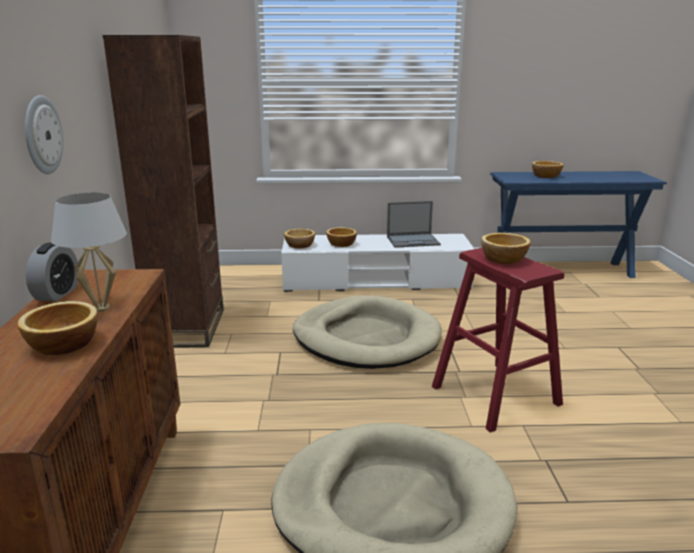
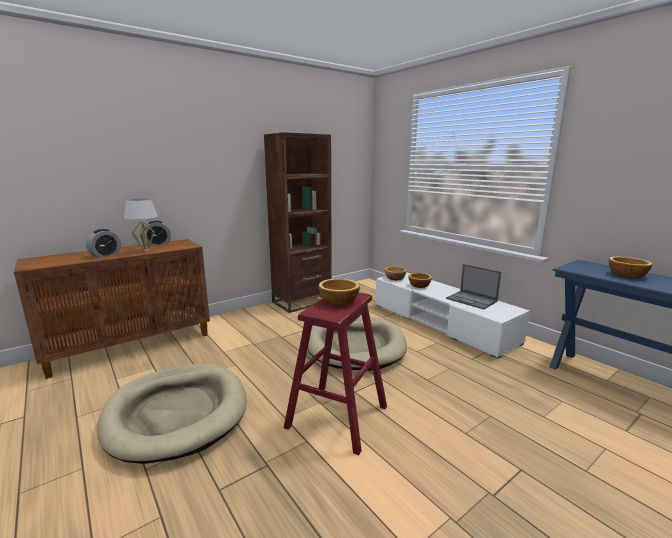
camera: 55 degrees right, 5 degrees down
(42, 135) = (184, 176): wall clock -> none
(62, 344) = (105, 255): bowl -> alarm clock

